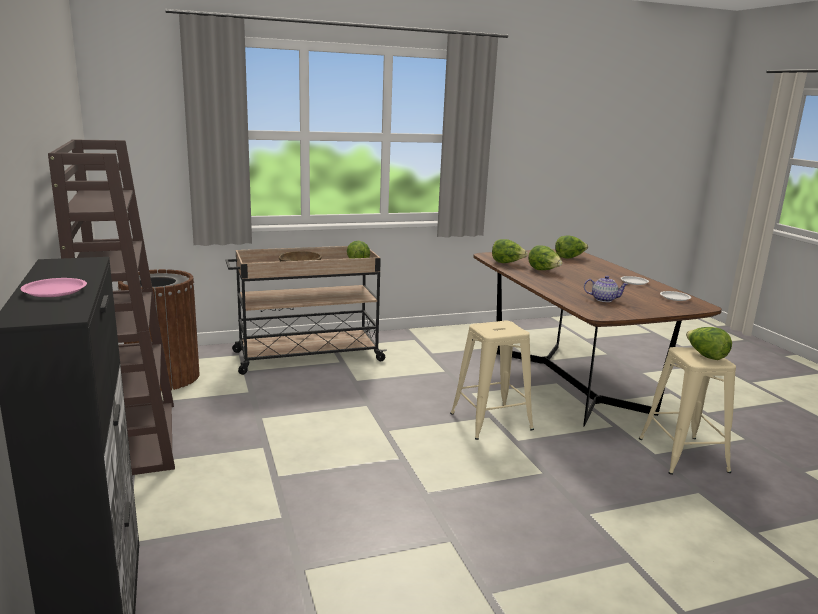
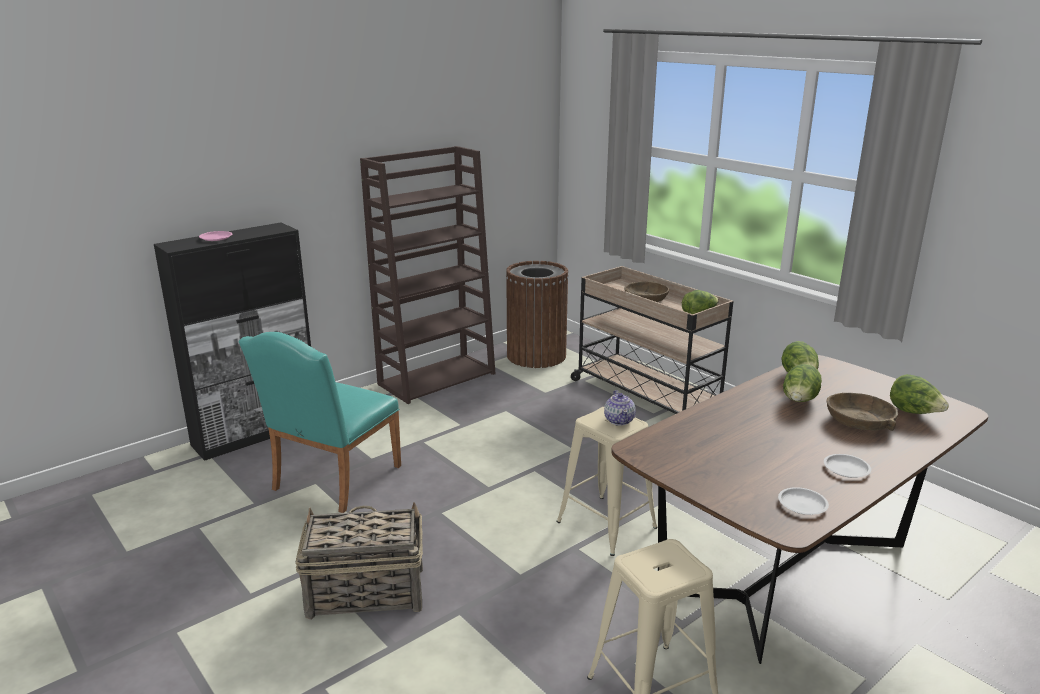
camera: 70 degrees right, 5 degrees up
(310, 555) = (332, 481): none -> turquoise chair
(543, 563) = (364, 592): none -> basket
(575, 267) = (860, 421): none -> brown bowl
(603, 299) = (712, 450): teapot -> teapot (619, 420)
(705, 356) = (665, 568): lettuce -> none

